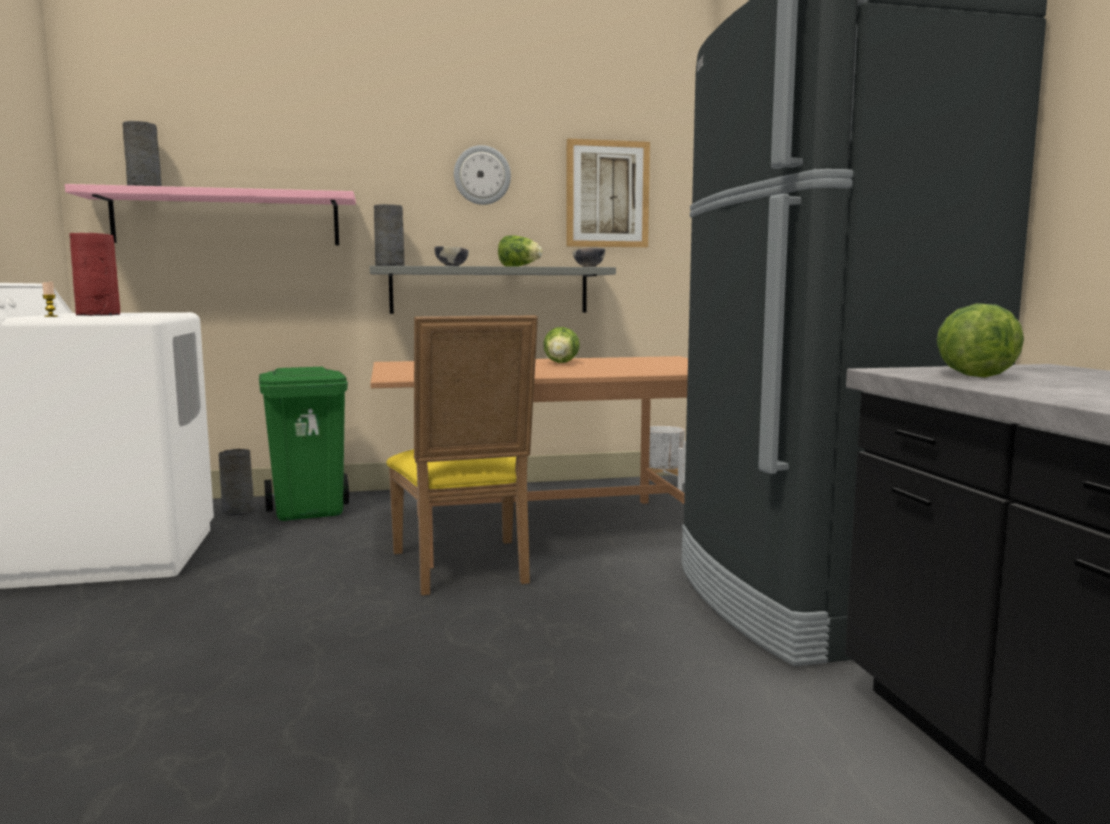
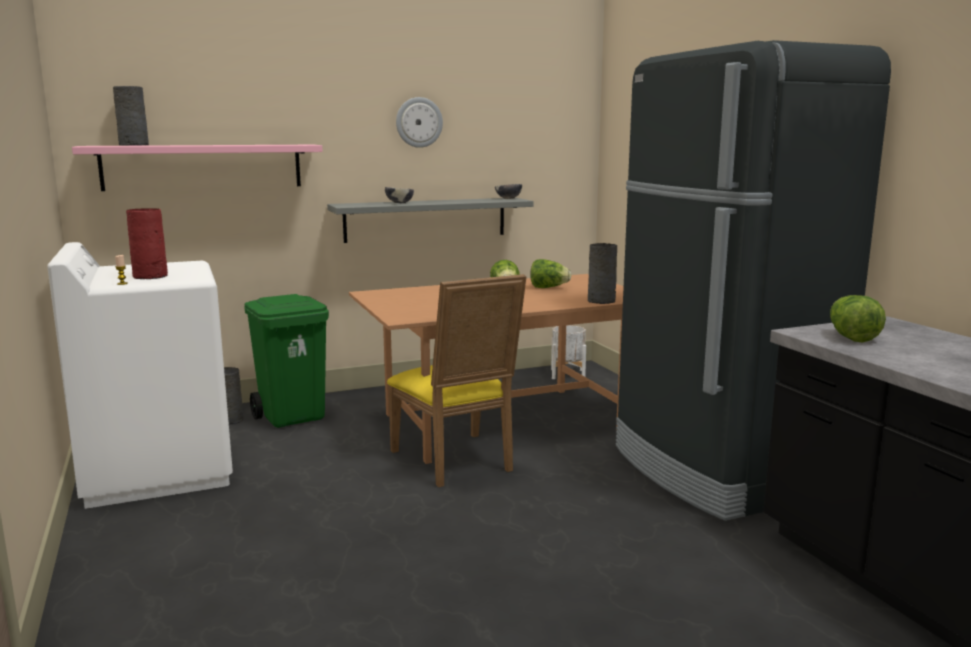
camera: 10 degrees left, 5 degrees up
(390, 266) = (347, 204): grey vase -> grey vase (602, 301)
(519, 267) = (452, 200): lettuce -> lettuce (548, 288)
(607, 194) = (520, 135): picture -> none

